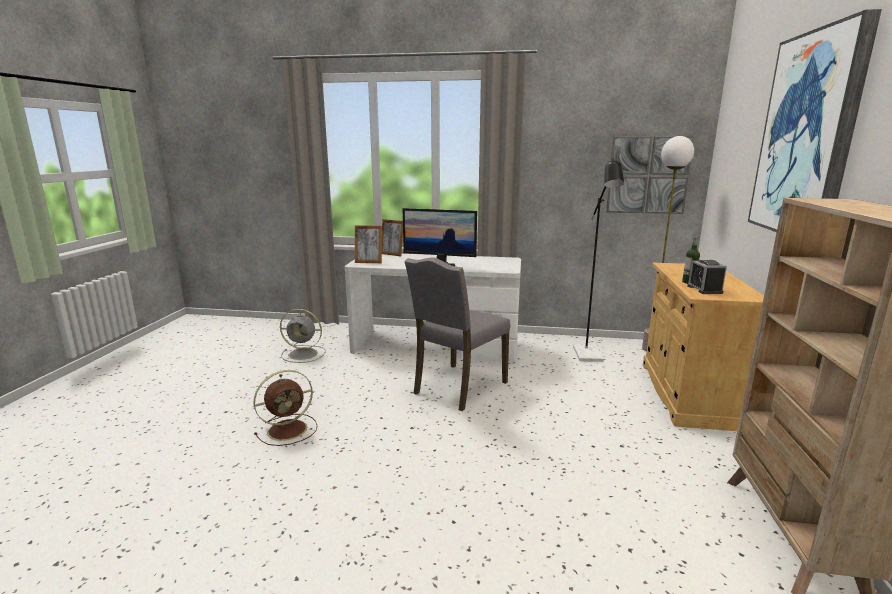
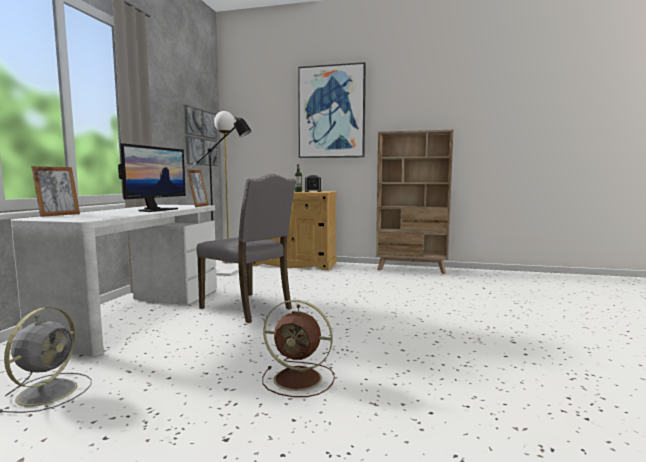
camera: 85 degrees left, 10 degrees down
(289, 429) = (300, 379): brown fan -> brown fan turned 135 degrees clockwise
(369, 262) = (86, 217): picture frame -> picture frame (198, 206)

